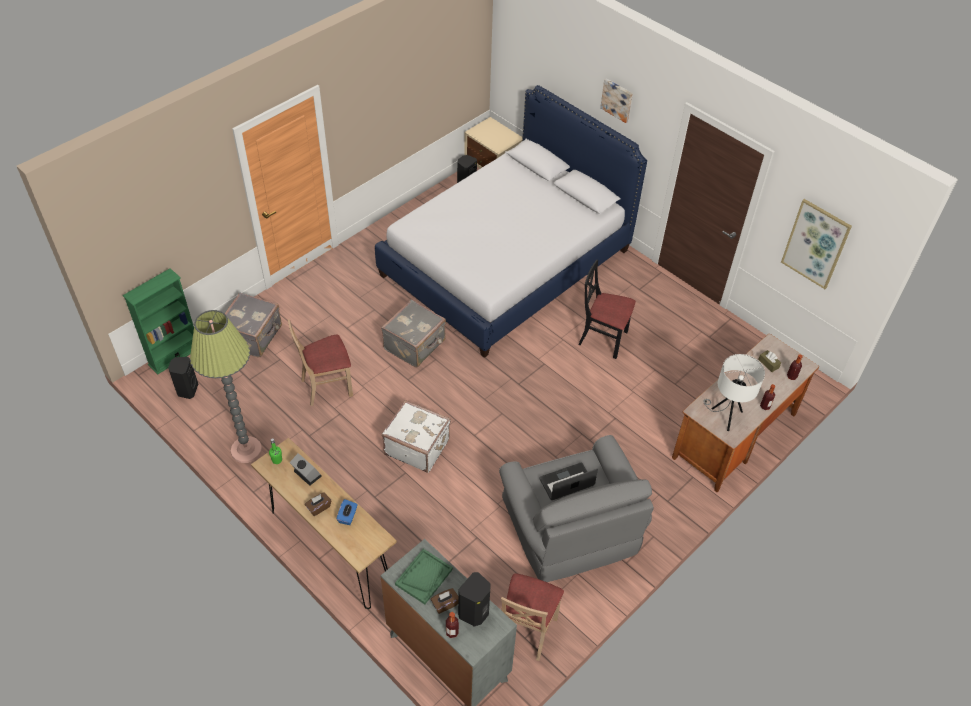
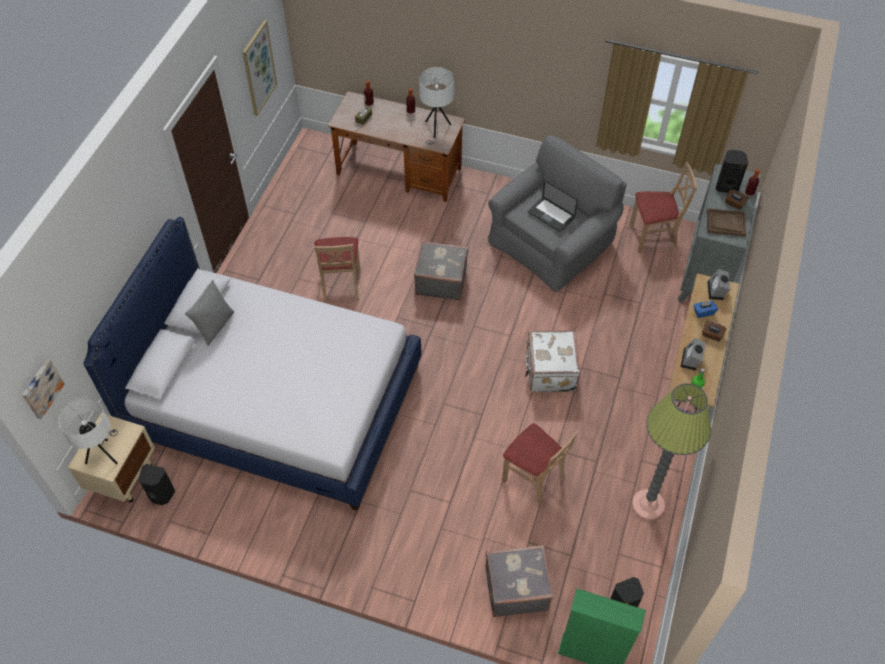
camera: 115 degrees left, 5 degrees up
(363, 544) = (716, 291): none -> alarm clock
(415, 345) = (436, 428): grey suitcase -> grey suitcase (441, 280)
(424, 577) = (725, 223): green tray -> brown tray
(488, 133) = (104, 454): none -> white table lamp
(559, 197) = (214, 326): none -> grey pillow
(603, 339) = (340, 285): black chair -> beige chair
(617, 100) = (131, 225): picture -> picture (41, 388)

